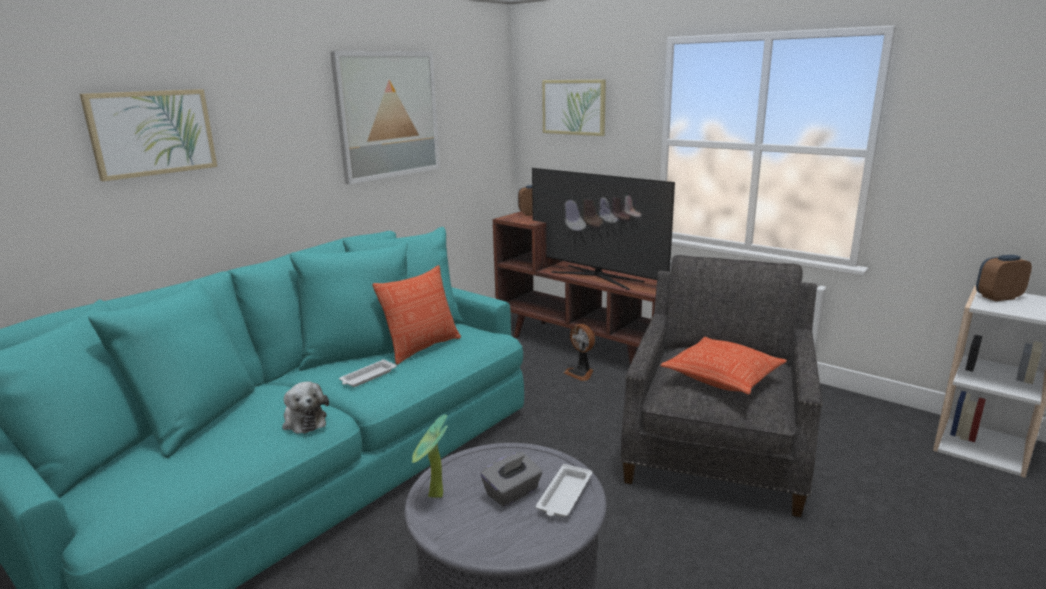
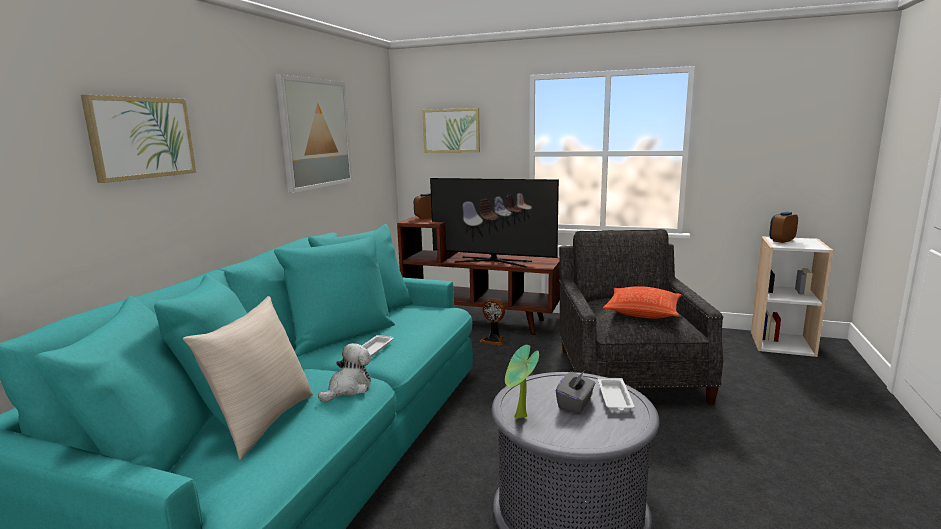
camera: 20 degrees left, 5 degrees down
(198, 443) = (263, 422): none -> beige pillow
(304, 420) = (348, 388): plush toy -> plush toy turned 90 degrees counterclockwise
(422, 348) = (398, 324): orange pillow -> none

